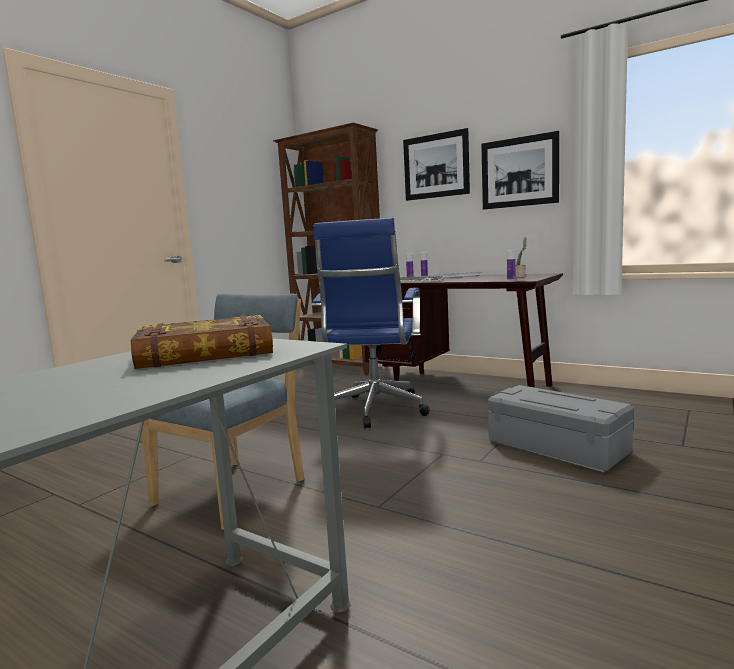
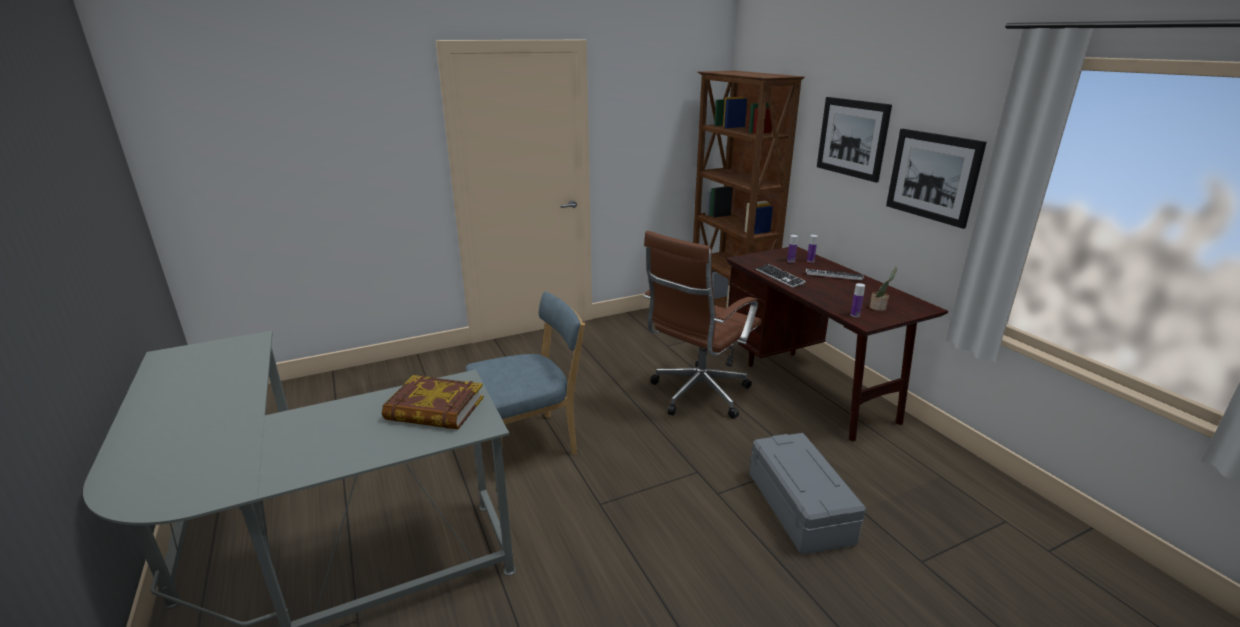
camera: 30 degrees right, 15 degrees up
(375, 411) = (696, 395): blue office chair -> brown office chair

